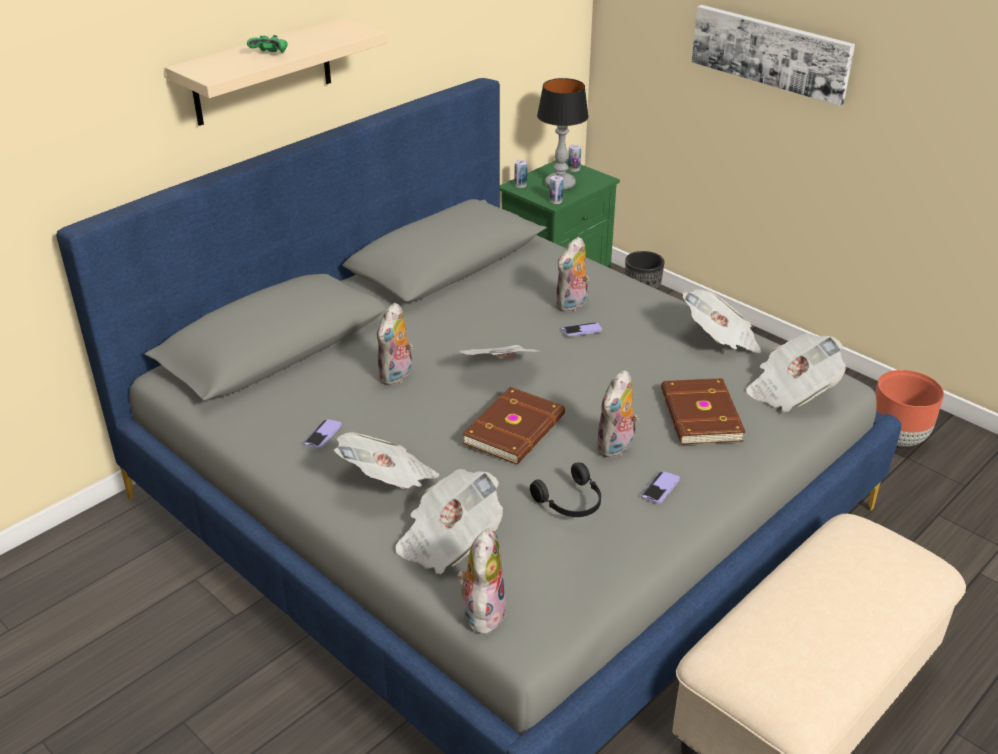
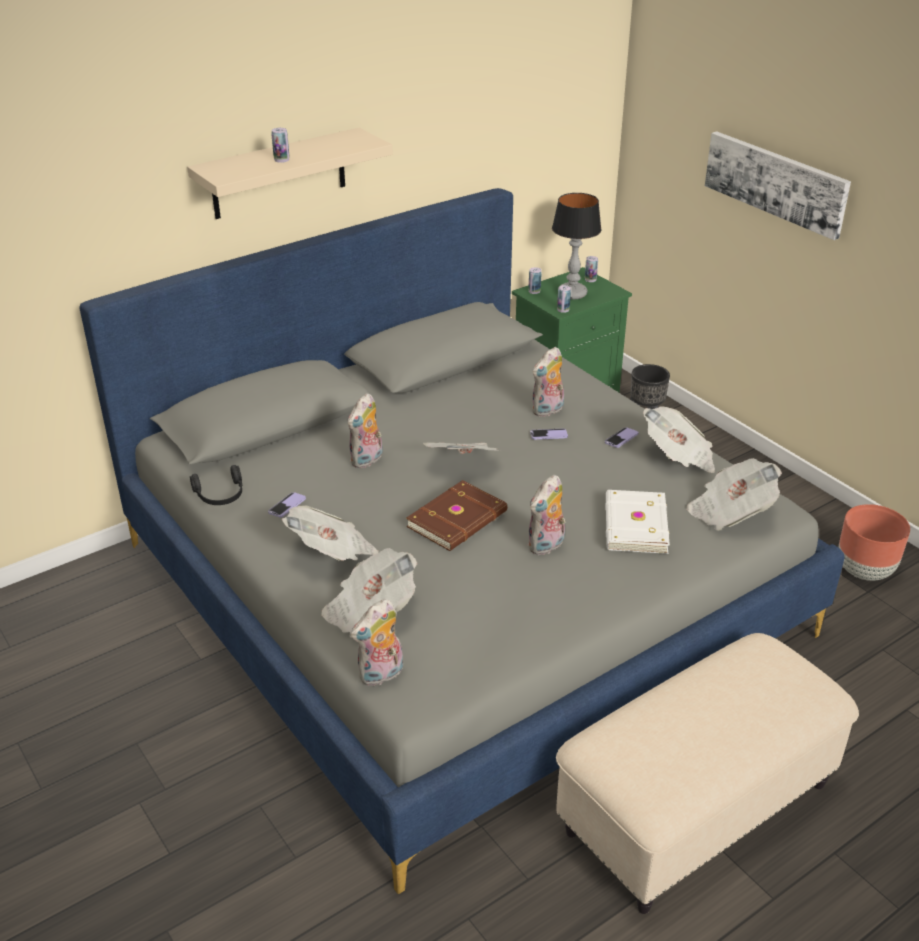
camera: 10 degrees right, 0 degrees up
(270, 54) = (281, 160): green game controller -> can
(482, 611) = (381, 675): plush toy -> plush toy turned 150 degrees counterclockwise
(571, 502) = (488, 590): black headphones -> black headphones (220, 495)
(660, 488) = (575, 587): phone -> phone (621, 438)
(699, 416) = (634, 525): brown book -> white book

